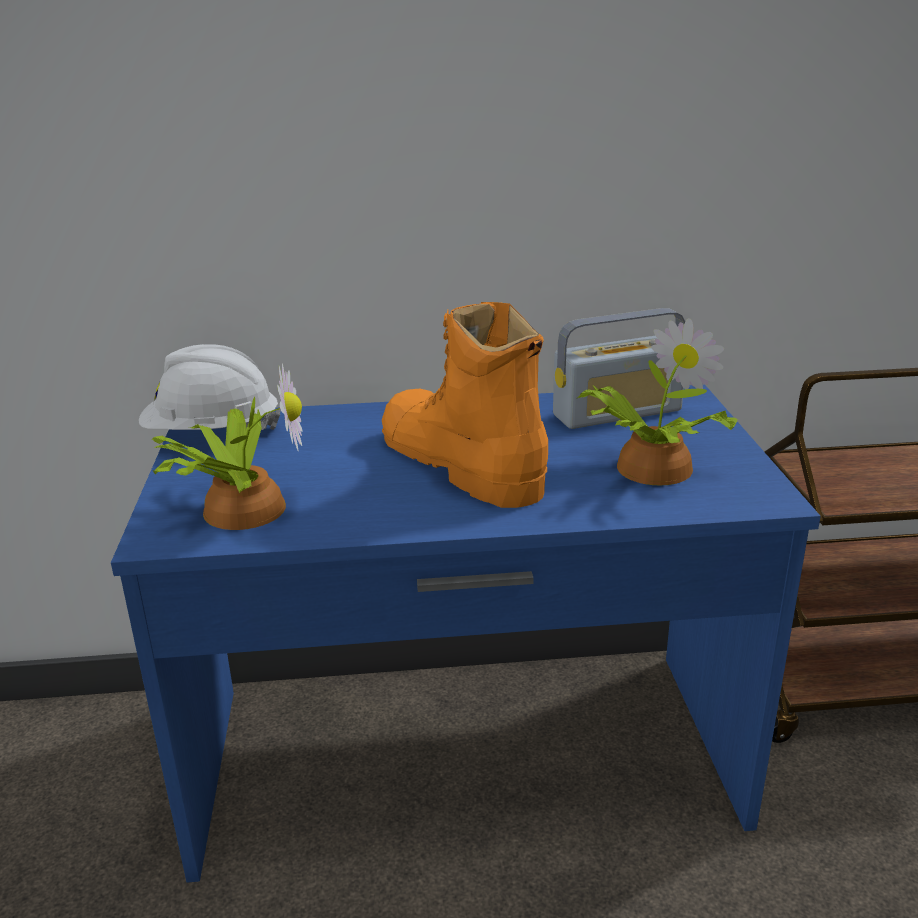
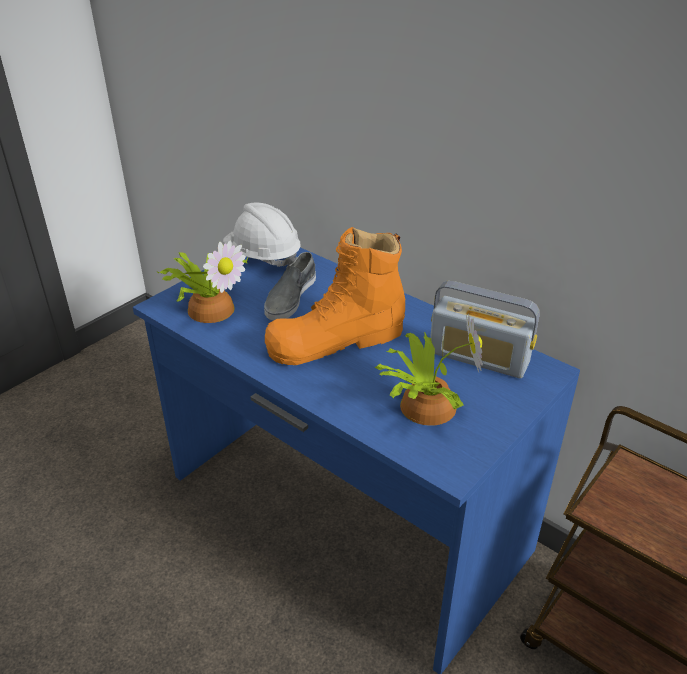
camera: 45 degrees right, 10 degrees up
(327, 453) = (290, 297): none -> grey shoe
(460, 464) = (336, 340): orange boot -> orange boot turned 120 degrees counterclockwise

